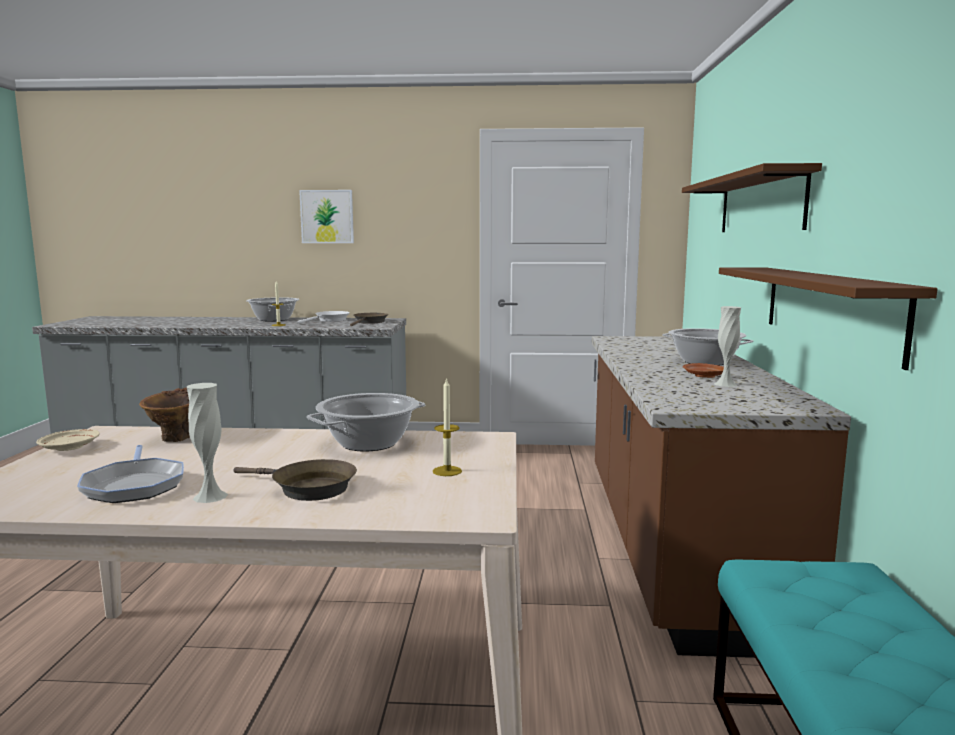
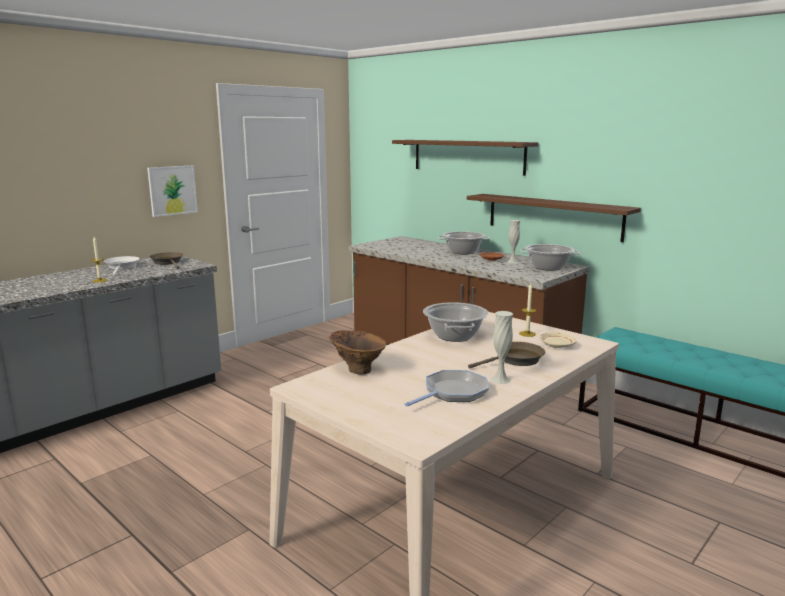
camera: 50 degrees left, 5 degrees up
(70, 448) = (327, 400): beige plate -> beige plate (556, 345)
(134, 485) = (453, 392): frying pan -> frying pan turned 60 degrees counterclockwise
(274, 319) = (61, 277): cooking pot -> cooking pot (548, 267)
(327, 216) = (86, 164): picture -> picture (172, 190)

